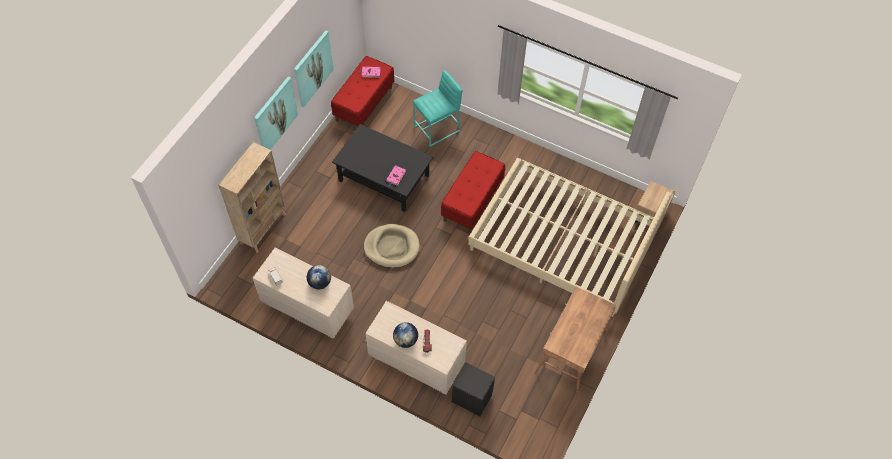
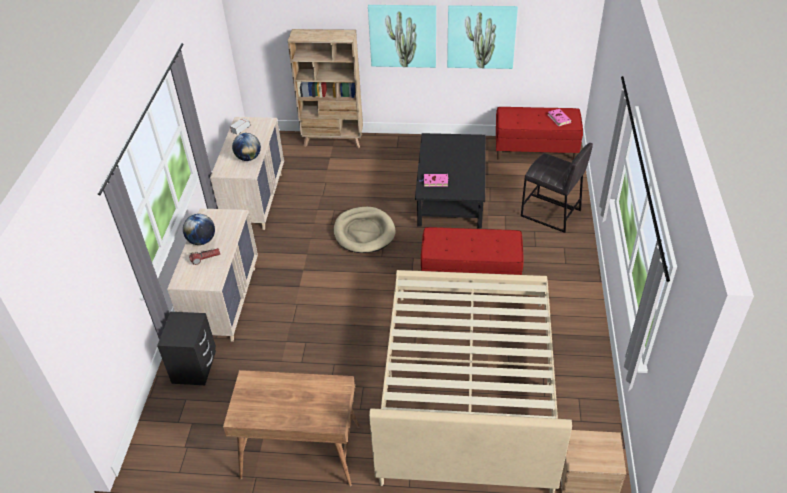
camera: 70 degrees right, 15 degrees down
(437, 129) = (551, 213): turquoise stool -> grey stool

